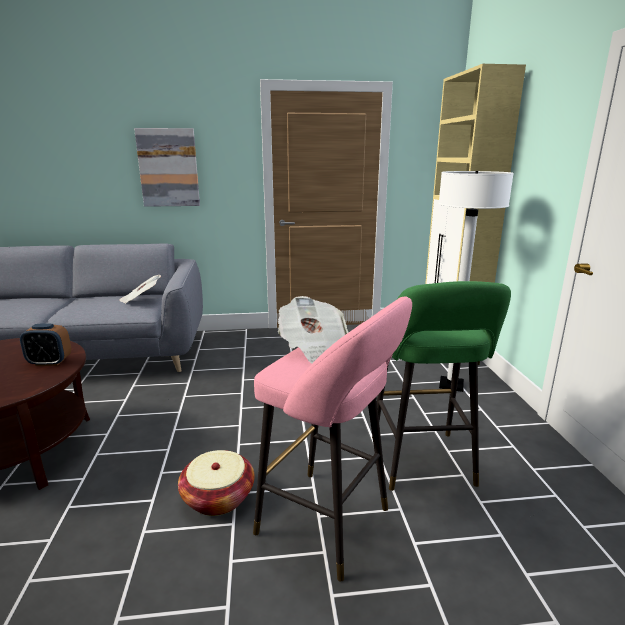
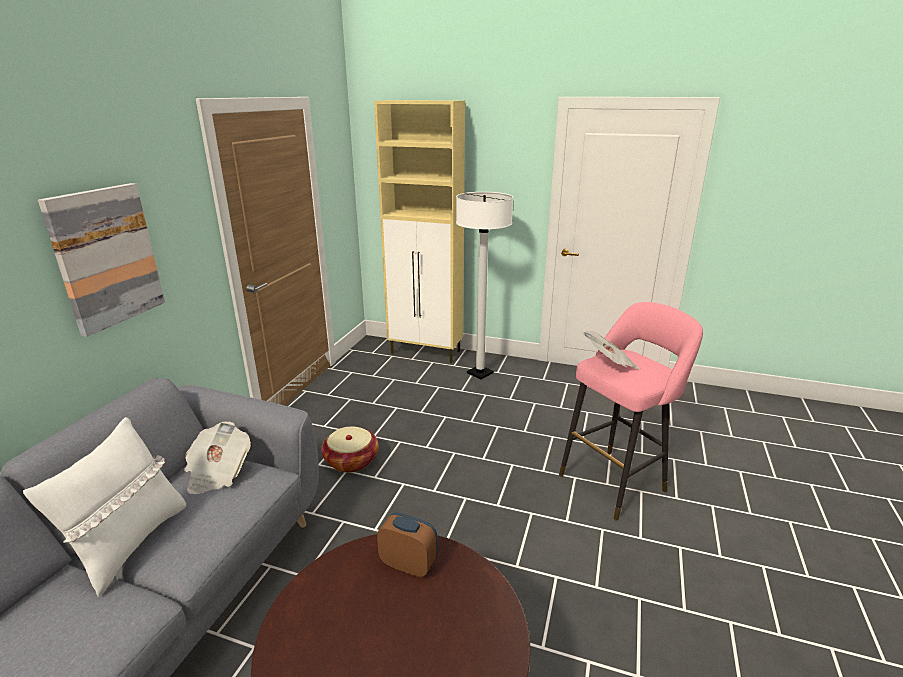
camera: 65 degrees left, 5 degrees up
(50, 362) = (408, 564): alarm clock -> alarm clock turned 90 degrees counterclockwise
(79, 302) = (130, 544): none -> white pillow
(218, 497) = (568, 532): basket -> basket (351, 461)
(423, 464) = (570, 422): green stool -> none

